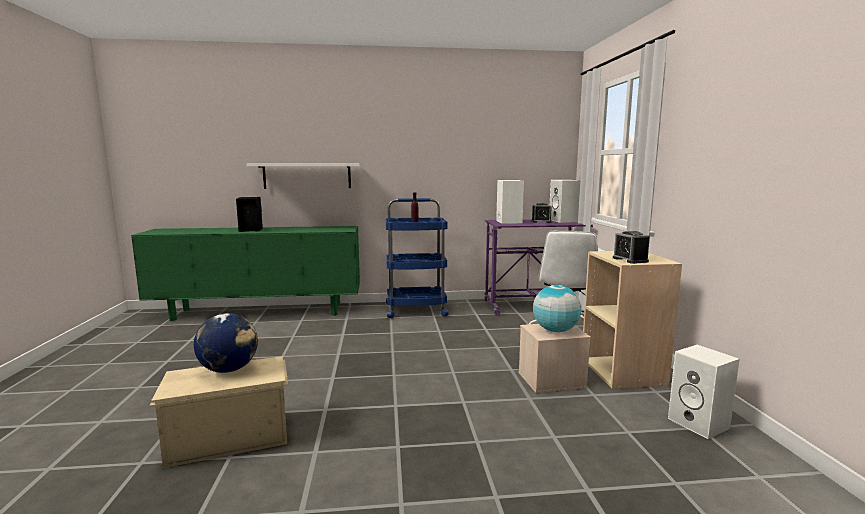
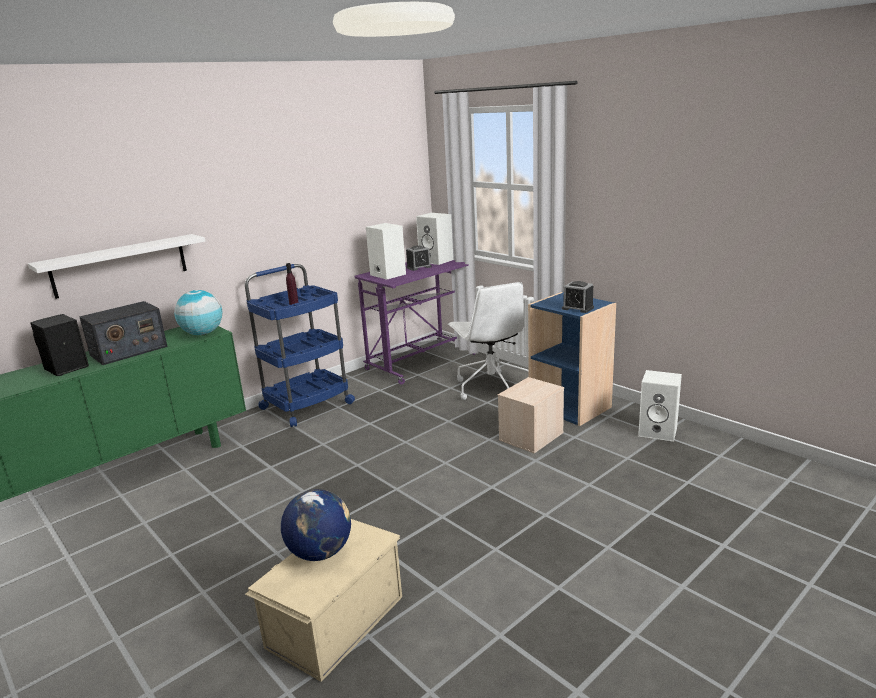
camera: 35 degrees left, 10 degrees up
(290, 229) = (128, 351): none -> radio
(555, 330) = (532, 390): globe -> globe (203, 333)
(623, 371) = (571, 407): beige bookcase -> blue bookcase

